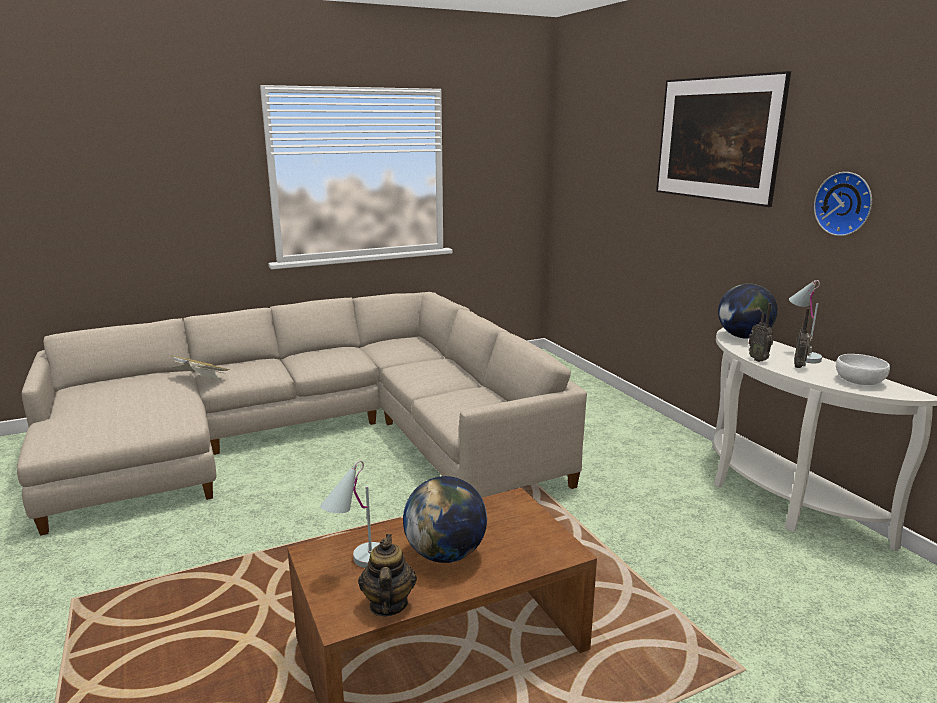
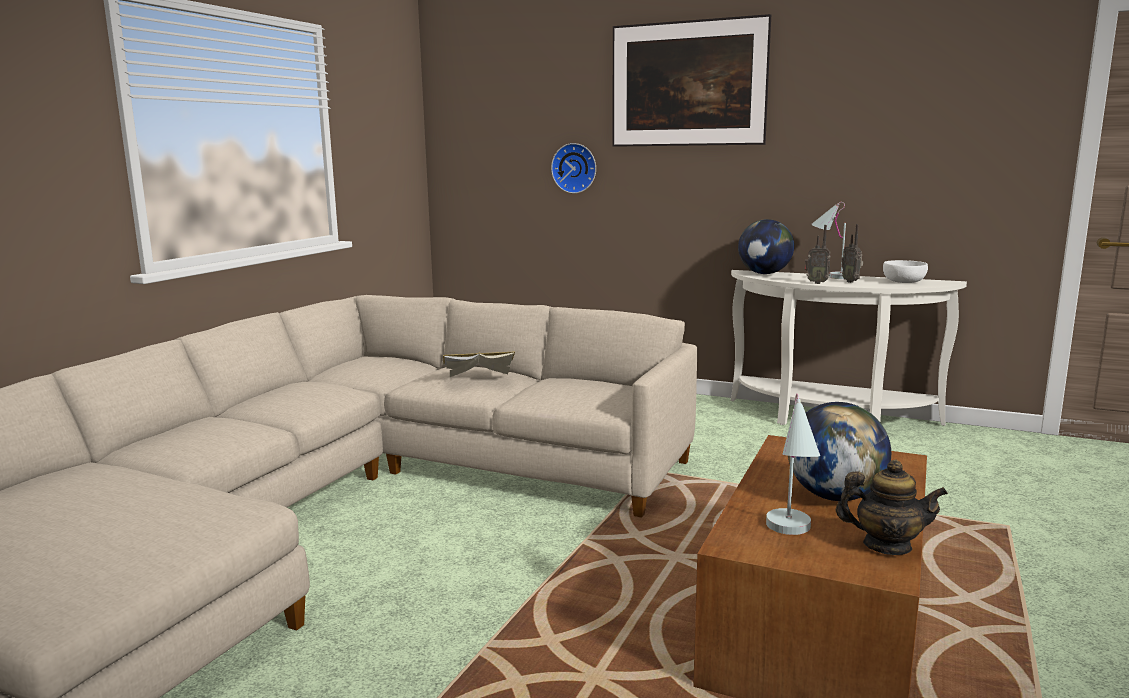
camera: 40 degrees left, 5 degrees down
(200, 378) = (151, 460): book -> book (479, 379)
(388, 604) = (886, 546): teapot -> teapot turned 150 degrees clockwise
(845, 203) = (846, 131): wall clock -> wall clock (575, 168)

